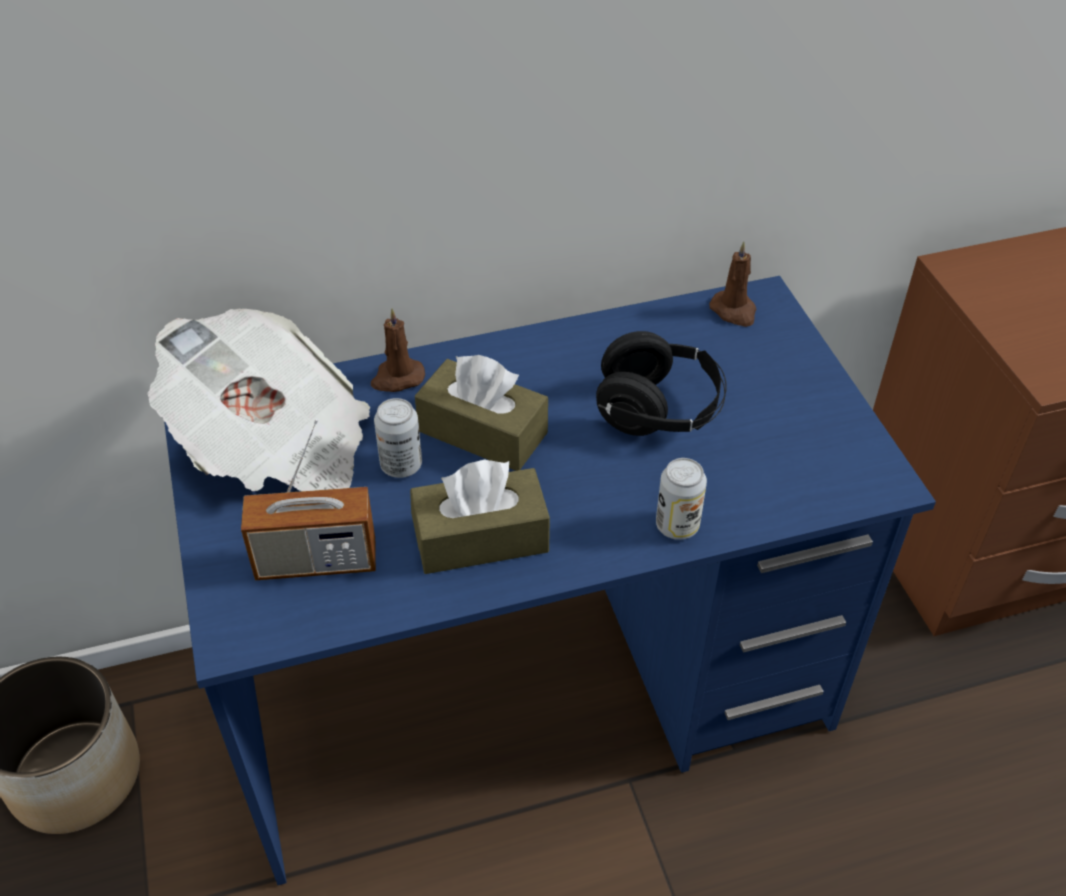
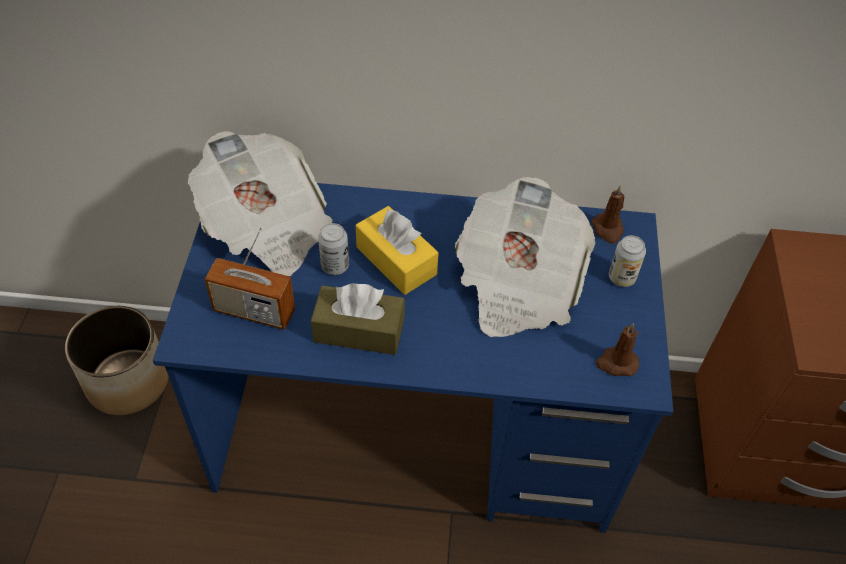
camera: 20 degrees right, 5 degrees up
(397, 378) = (361, 206): brown candle -> brown candle (616, 363)
(482, 432) = (396, 260): brown tissue box -> yellow tissue box
(659, 411) = (517, 284): black headphones -> newspaper
(677, 525) = (487, 366): can -> can (621, 277)

